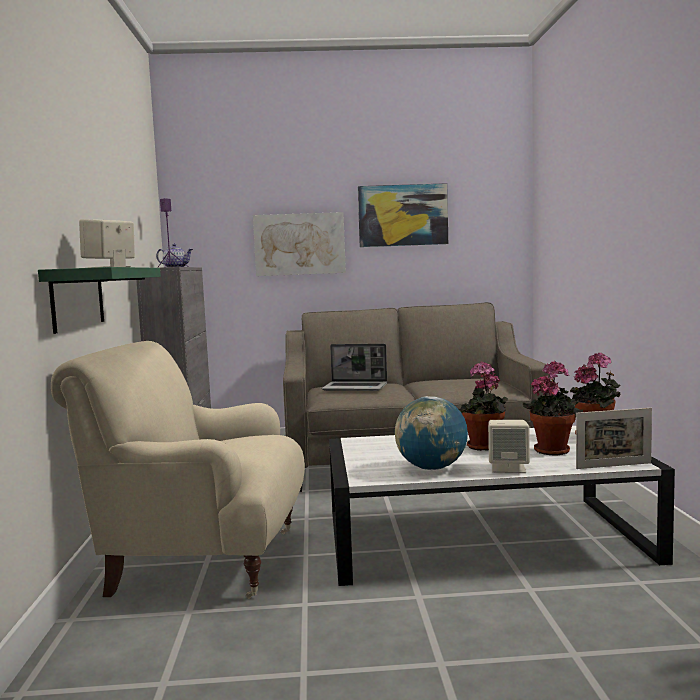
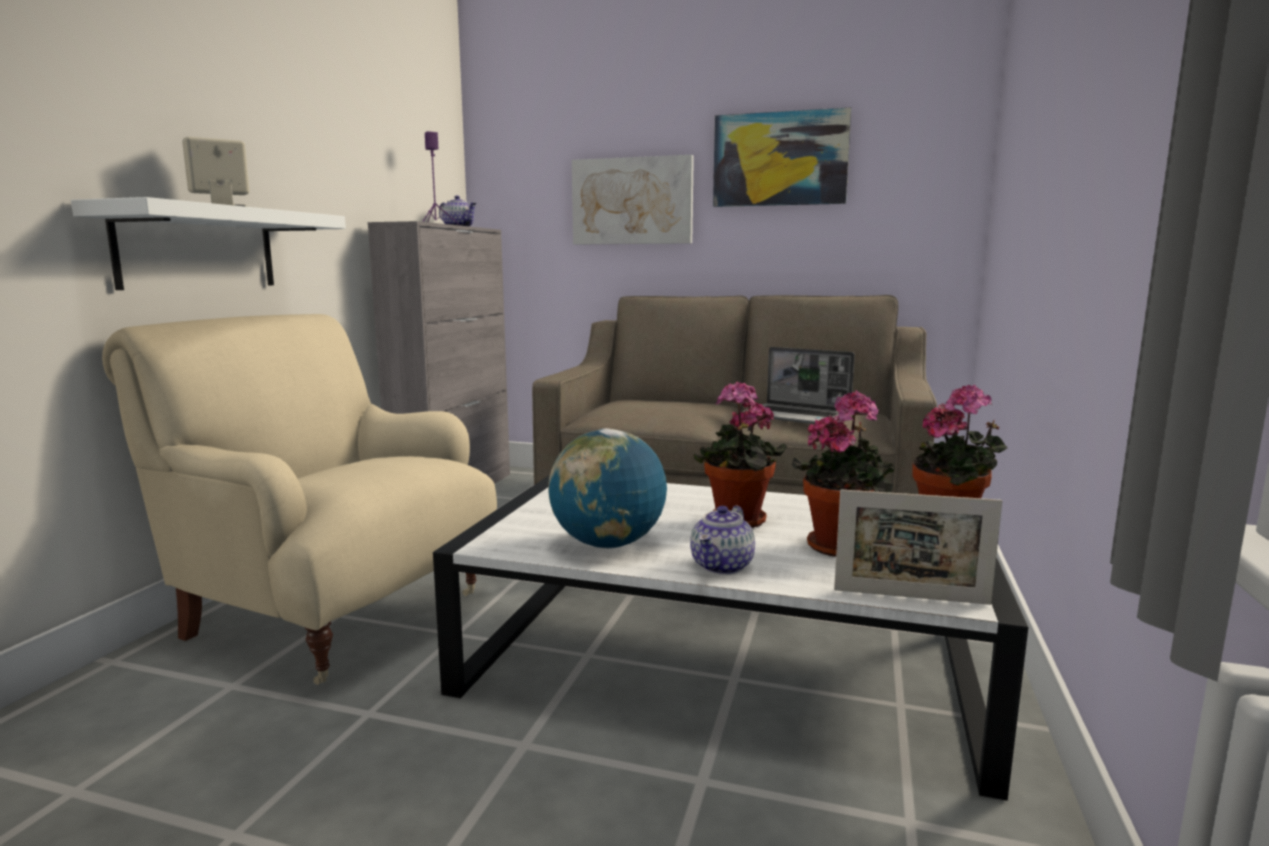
camera: 20 degrees right, 5 degrees up
(78, 298) = (198, 249): green shelf -> white shelf
(356, 387) = (651, 405): laptop -> laptop (798, 416)
(508, 468) = (722, 566): beige speaker -> teapot

